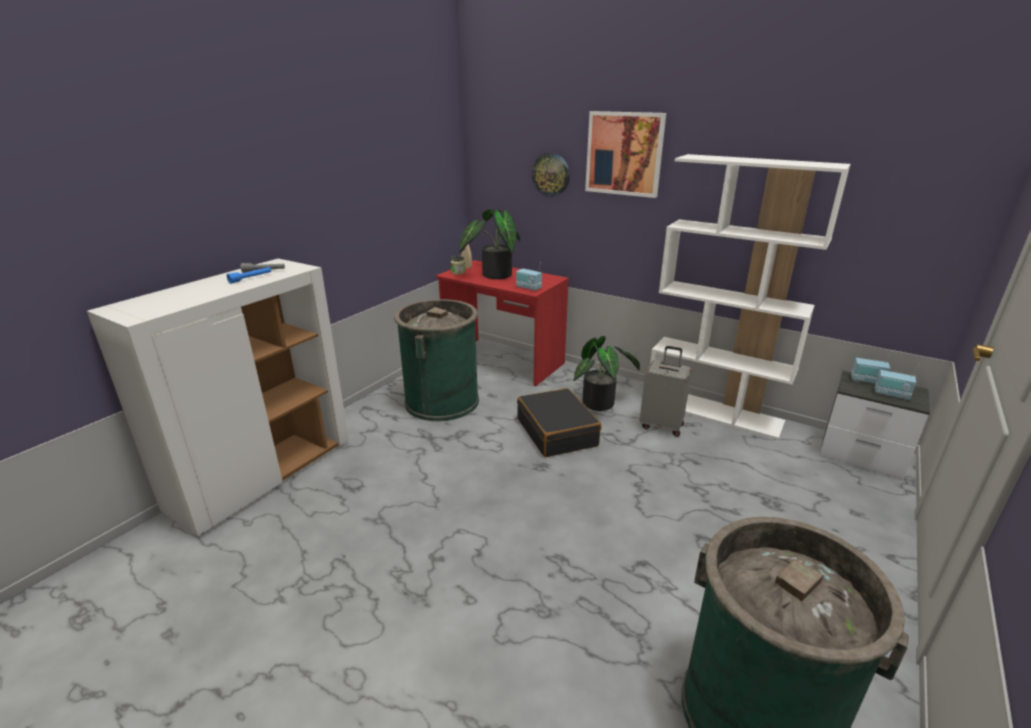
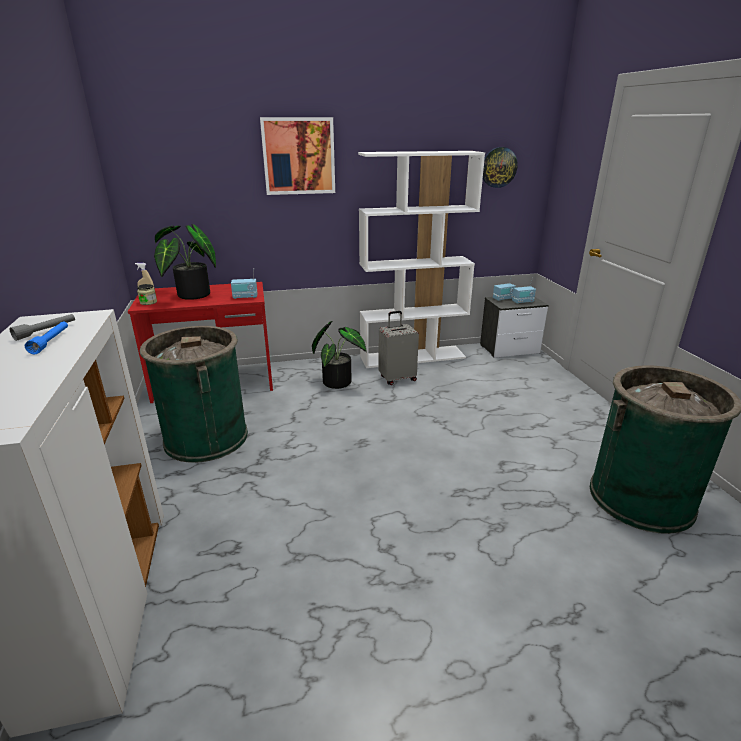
camera: 45 degrees left, 0 degrees up
(551, 174) = (223, 183): wall clock -> wall clock (498, 167)
(557, 432) = (338, 415): black suitcase -> none

